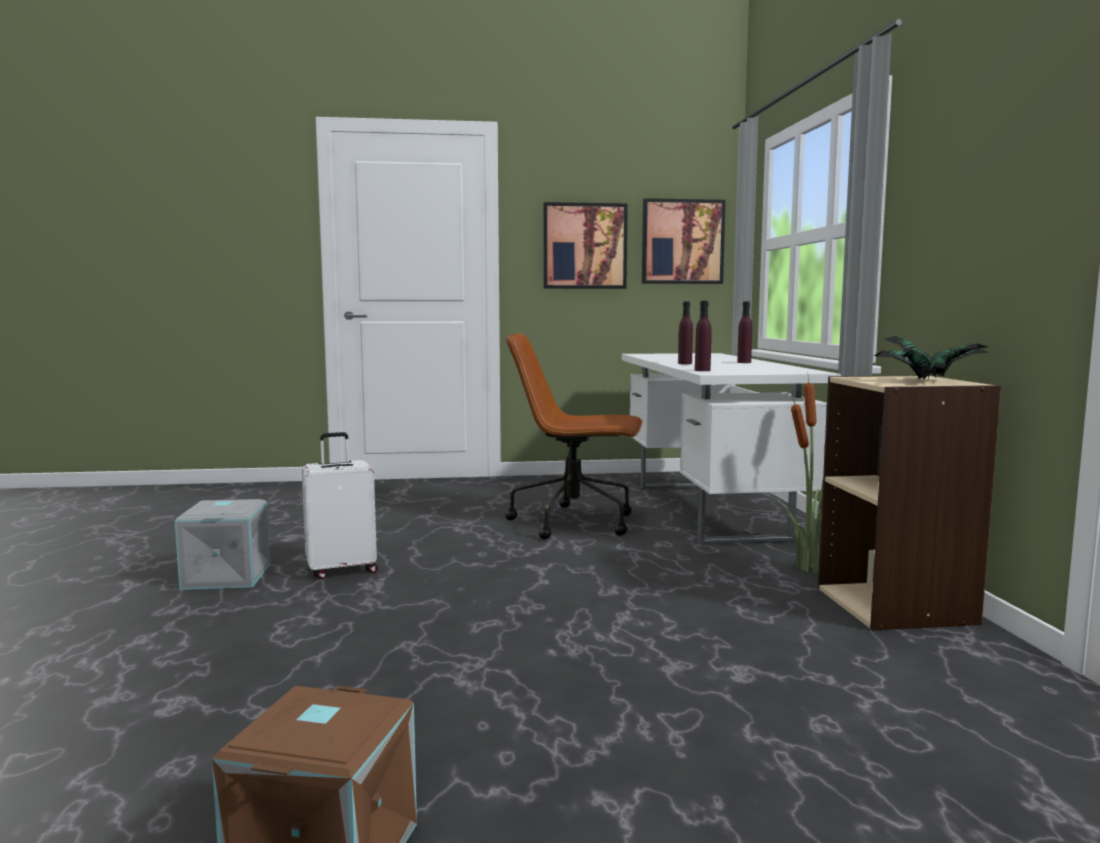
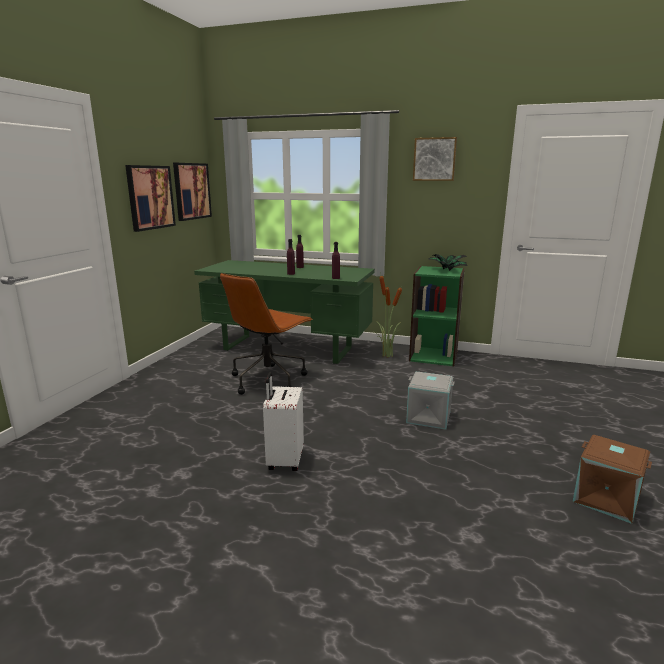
camera: 65 degrees left, 10 degrees up
(225, 576) = (253, 509): grey storage box -> grey storage box (428, 417)
(709, 511) = (288, 349): white desk -> green desk
(896, 605) = (433, 356): beige bookcase -> green bookcase
(971, 109) = (434, 159): none -> picture

